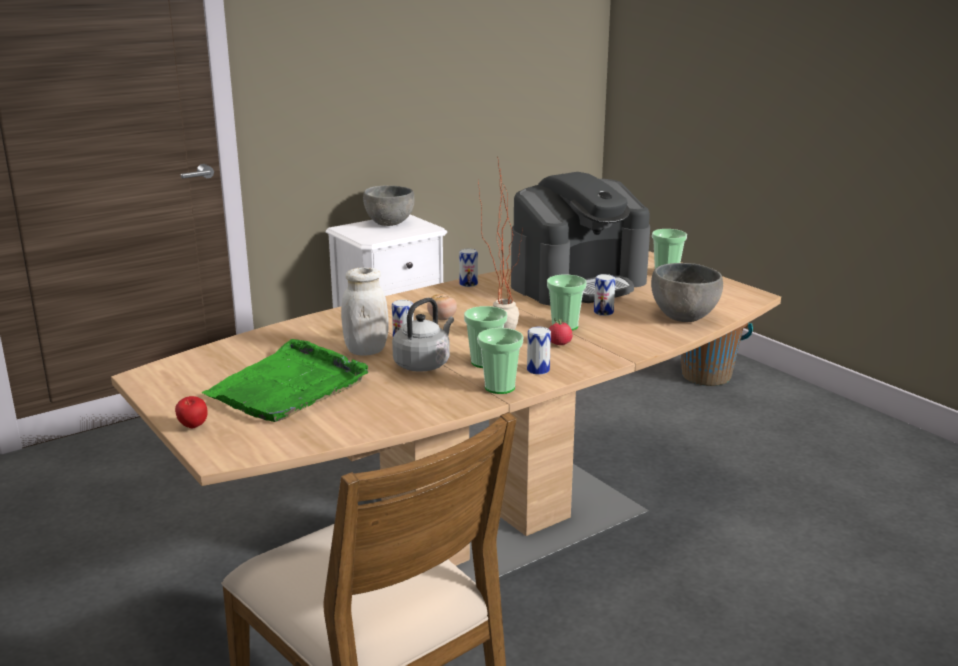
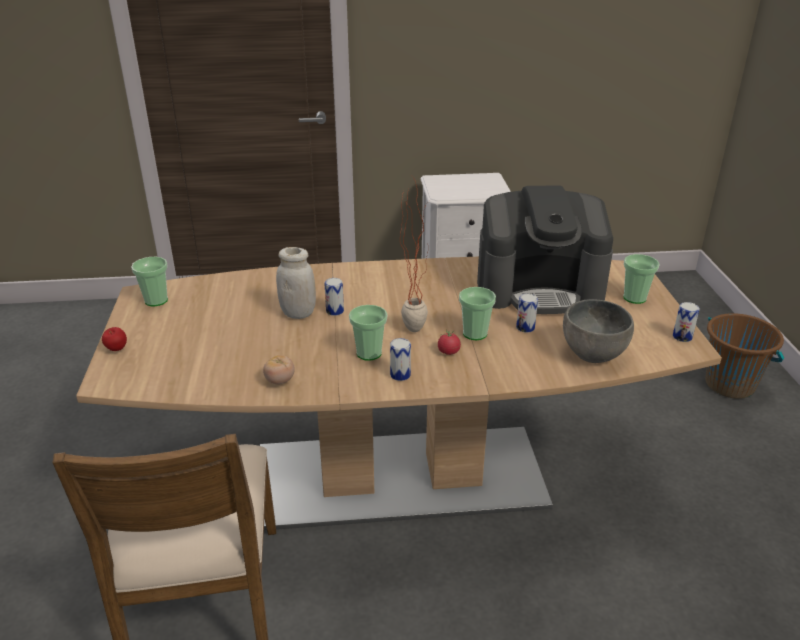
camera: 30 degrees right, 10 degrees up
(288, 386) = (211, 332): green tray -> none
(389, 223) = (472, 181): grey bowl -> none
(424, 364) = (323, 340): grey kettle -> none
(442, 319) = (386, 297): tomato -> tomato (280, 381)
(468, 284) = (448, 265): can -> can (682, 337)
(499, 387) = (350, 383): cup -> cup (156, 300)

